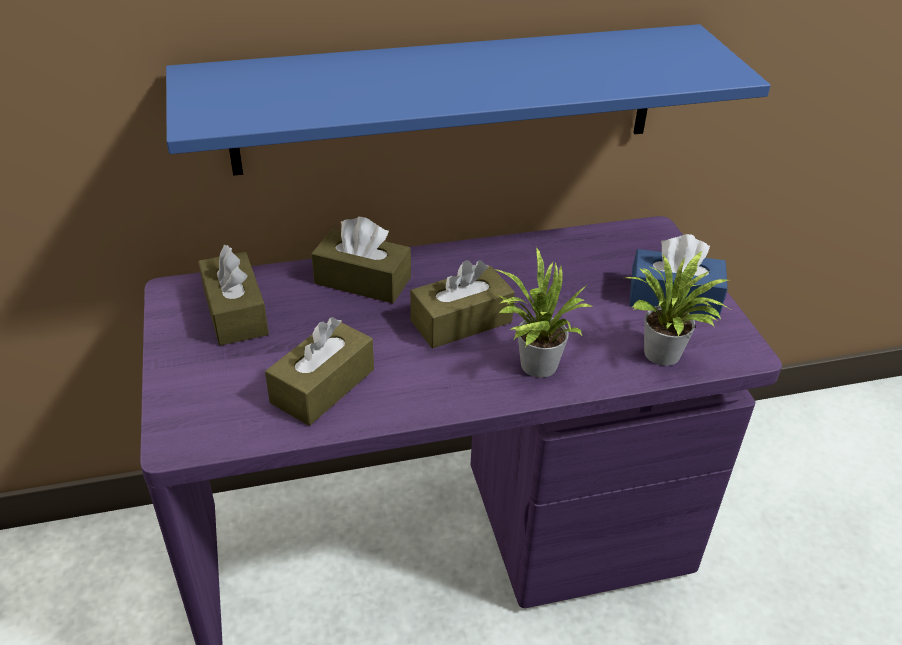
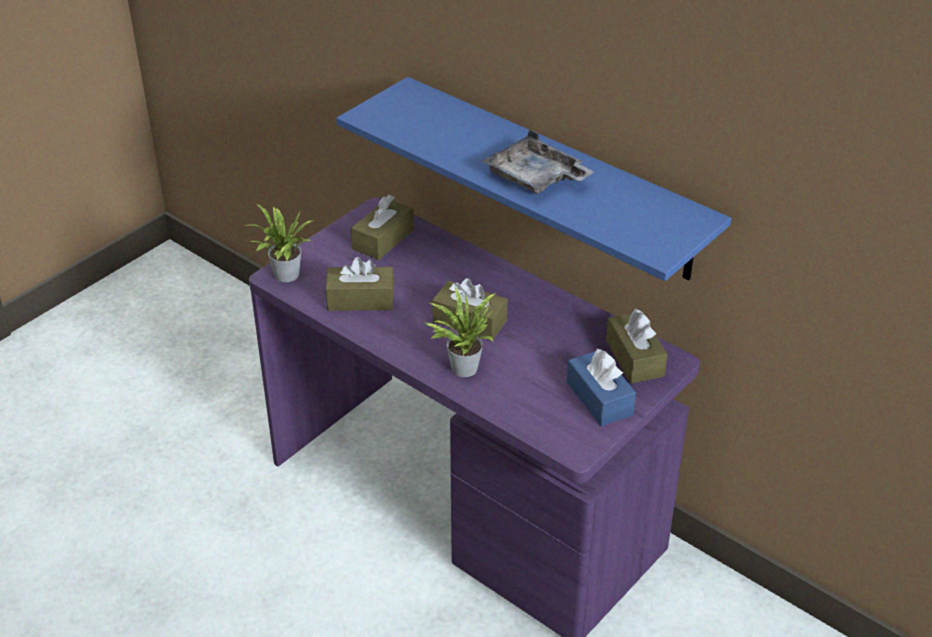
camera: 55 degrees right, 0 degrees up
(362, 281) = (463, 267): brown tissue box -> brown tissue box (634, 358)
(506, 78) = (535, 178): none -> grey tray
(664, 357) = (530, 416): potted plant -> potted plant (284, 276)

